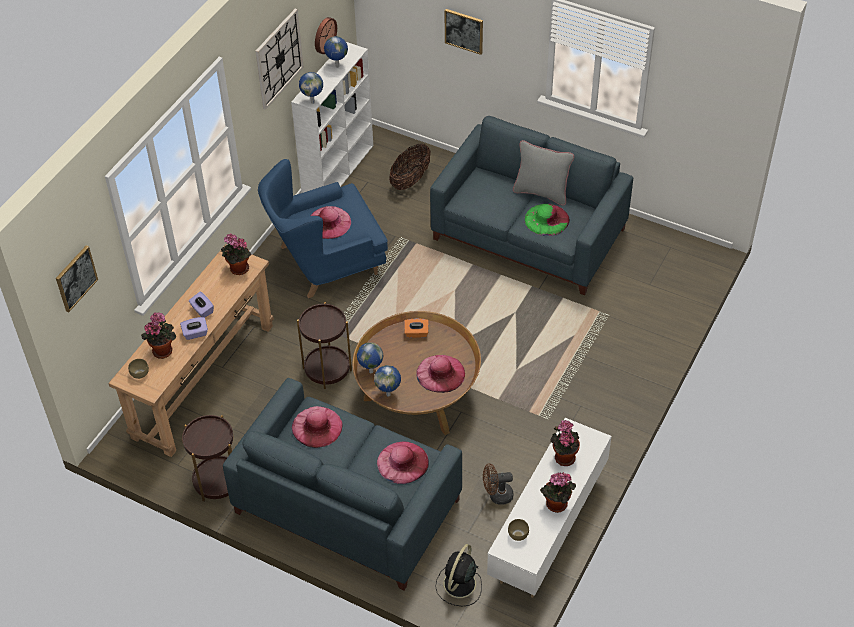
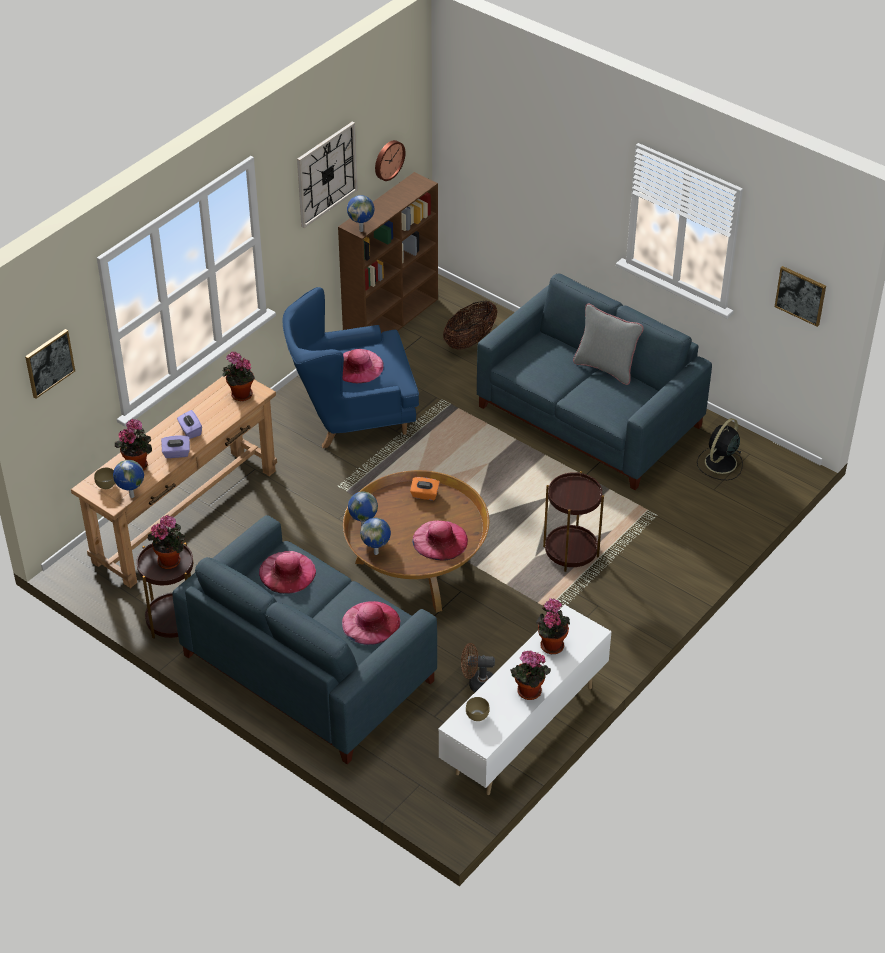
camera: 10 degrees right, 5 degrees down
(212, 433) = (171, 560): none -> potted plant
(327, 369) = (324, 525): brown side table -> brown side table (571, 552)
(337, 66) = (398, 197): globe -> globe (131, 496)
(338, 171) = (391, 320): white bookcase -> brown bookcase
(459, 585) = (409, 768): black fan -> black fan (720, 463)
(464, 31) = (544, 174): picture -> picture (800, 295)
(546, 219) = (603, 396): green hat -> none

